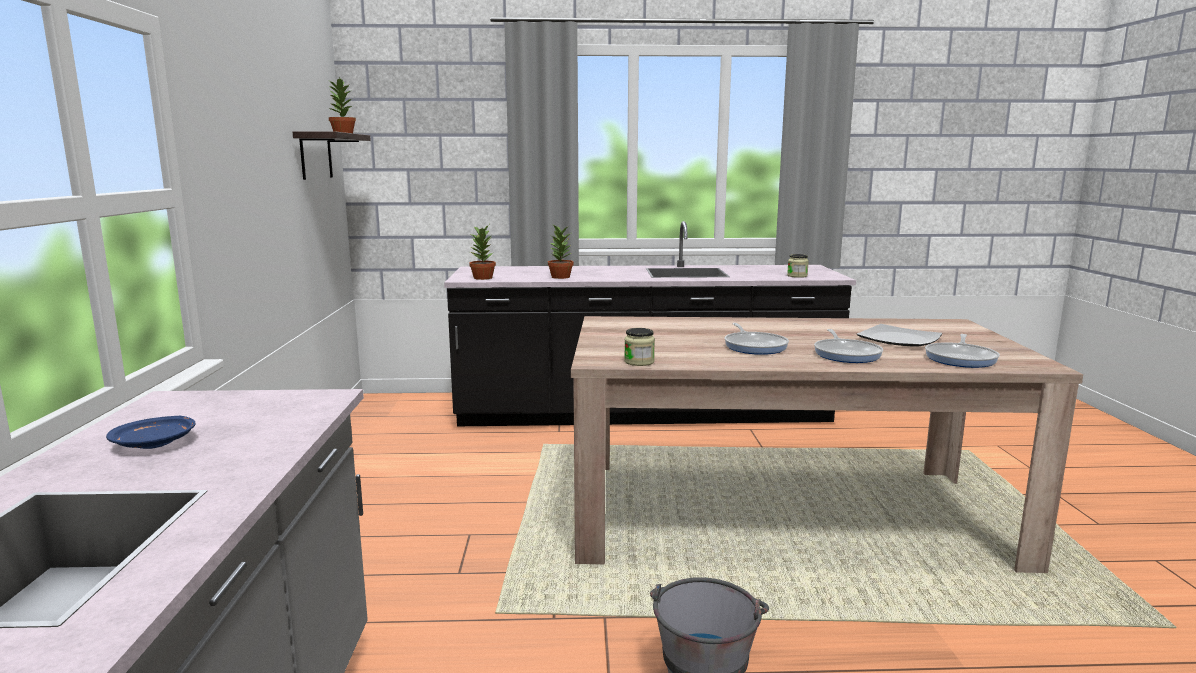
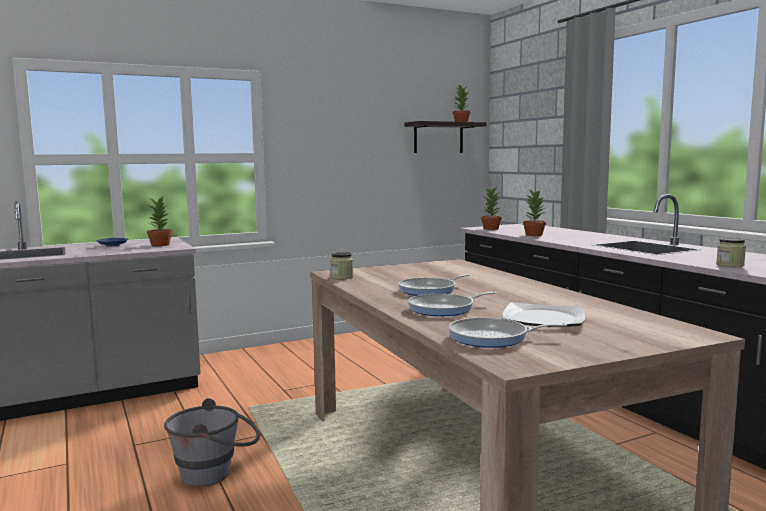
camera: 65 degrees right, 5 degrees down
(251, 406) = (161, 245): none -> potted plant

